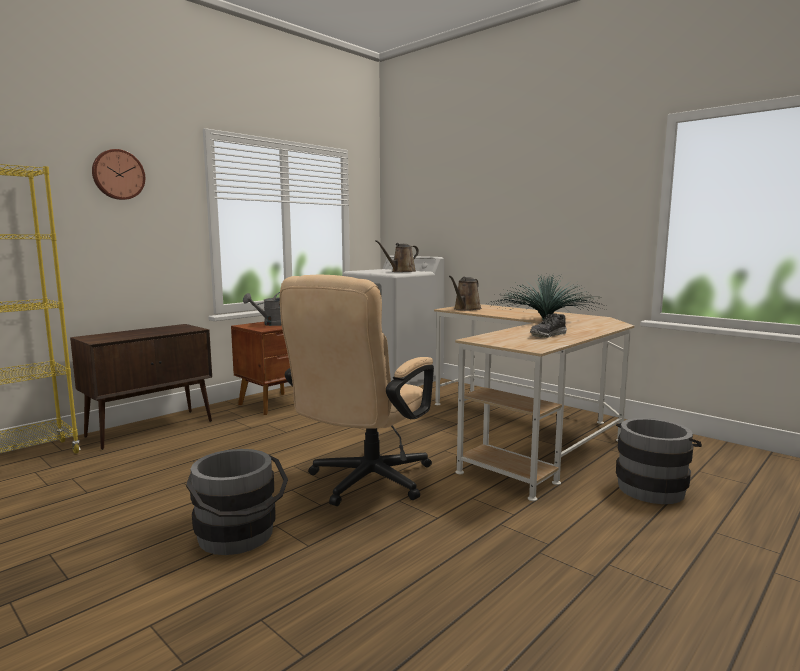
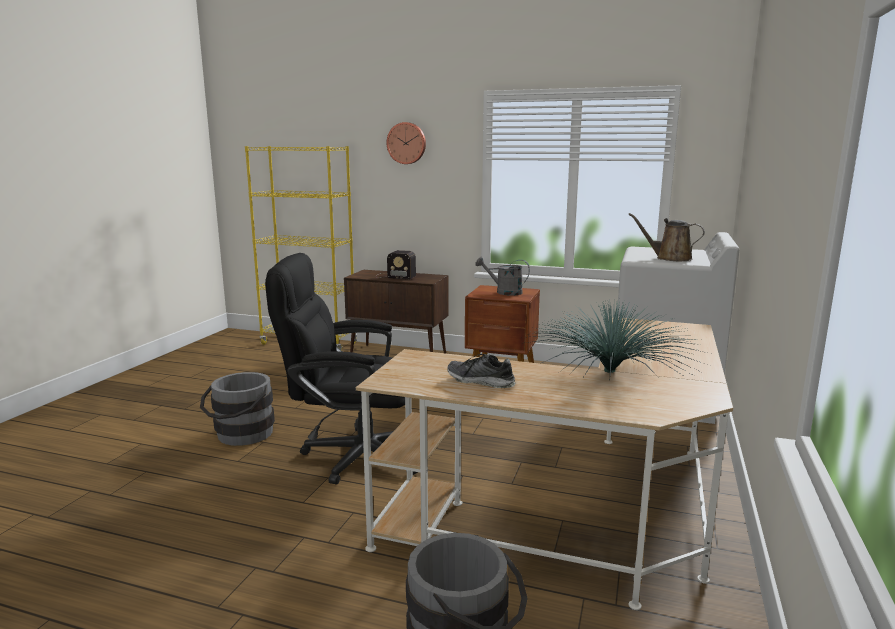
camera: 65 degrees right, 5 degrees up
(140, 333) = (393, 276): none -> radio
(363, 483) = (352, 454): beige office chair -> black office chair
(466, 309) = (640, 328): brown watering can -> none

